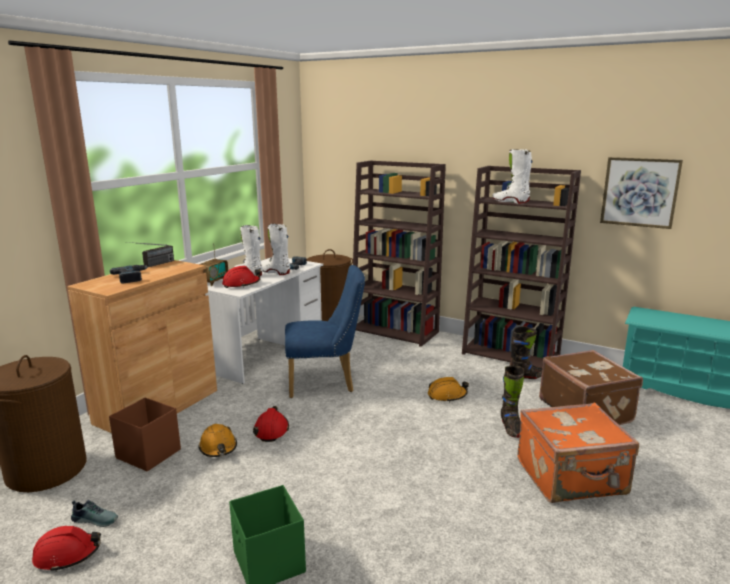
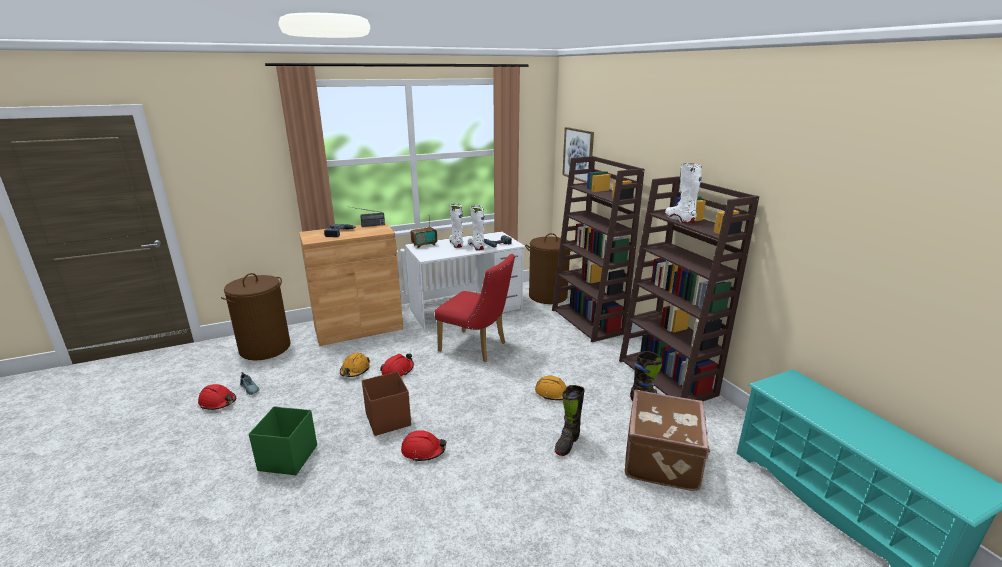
camera: 35 degrees right, 5 degrees up
(148, 453) = (317, 358): brown storage box -> brown storage box (388, 419)
(241, 284) = (437, 251): red hard hat -> red hard hat (423, 451)
(326, 382) = (477, 348): blue chair -> red chair
(572, 478) = (556, 511): orange suitcase -> none
(639, 192) = (817, 235): picture -> picture (578, 154)

